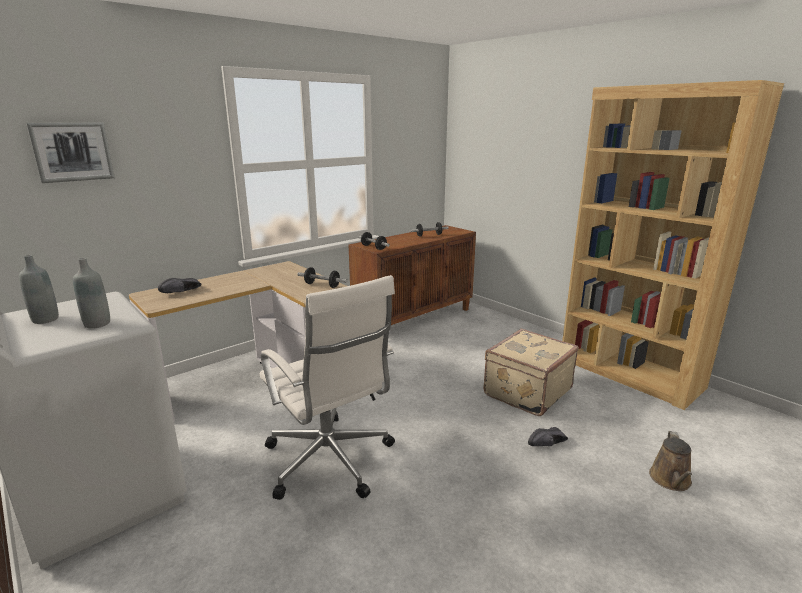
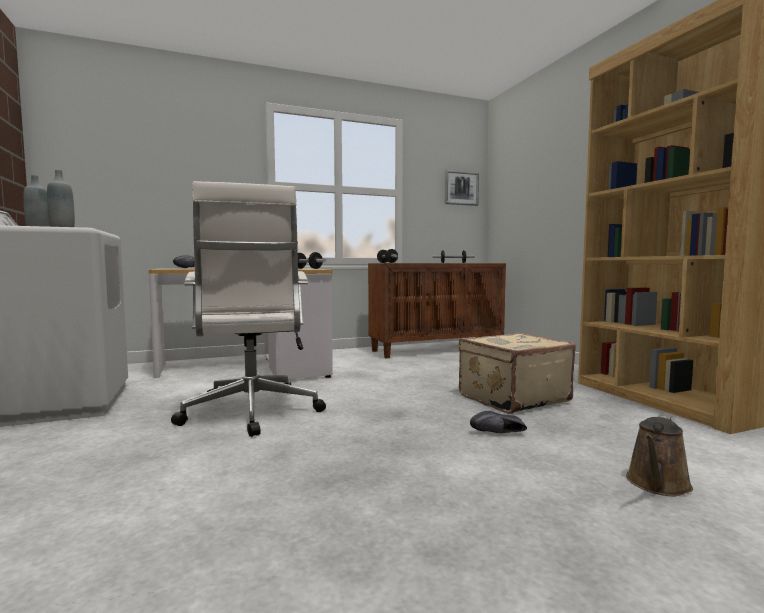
camera: 20 degrees right, 15 degrees down
(72, 152) = (138, 155): picture -> picture (461, 188)

